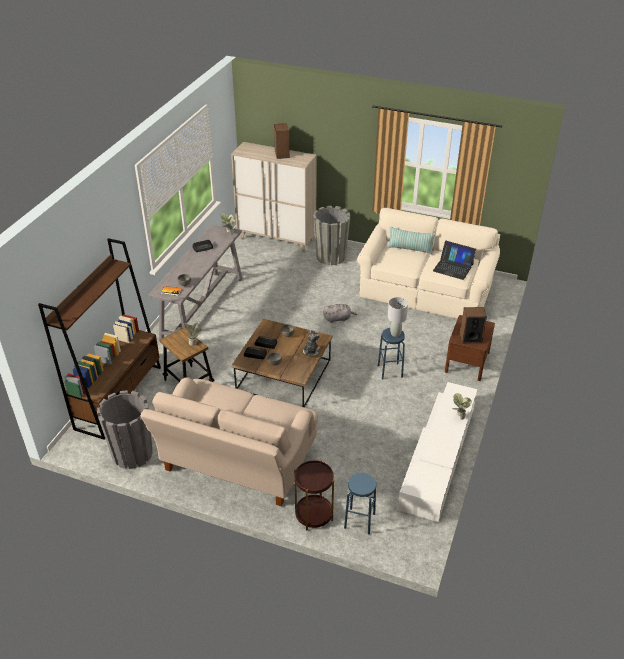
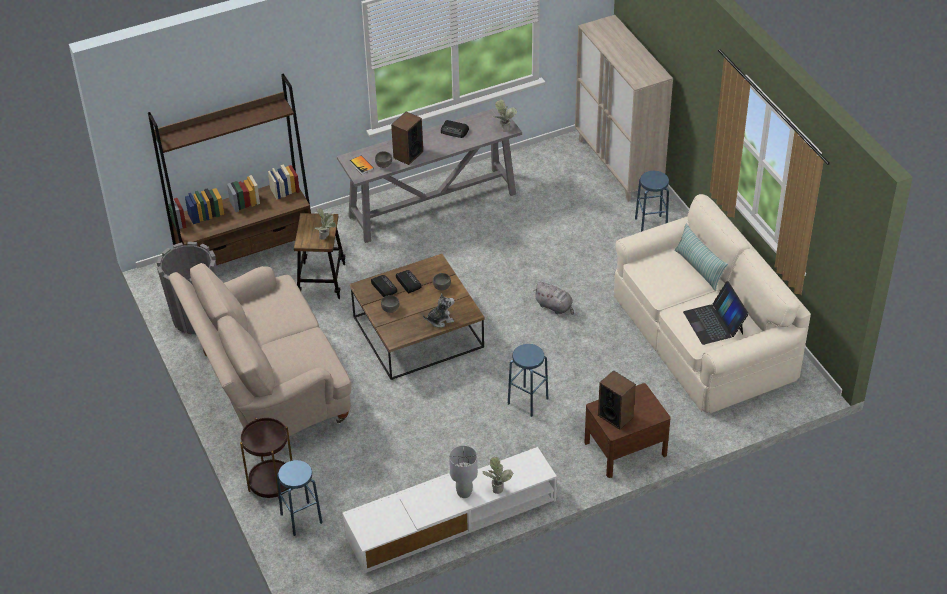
camera: 45 degrees right, 5 degrees up
(282, 154) = (633, 56): speaker -> speaker (408, 155)
(331, 256) = (651, 225): grey planter -> blue stool
(395, 333) = (531, 355): grey table lamp -> grey table lamp (464, 492)

